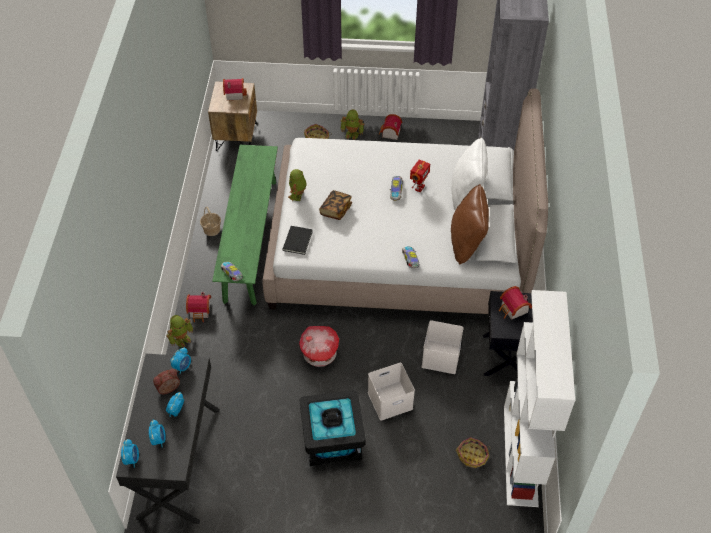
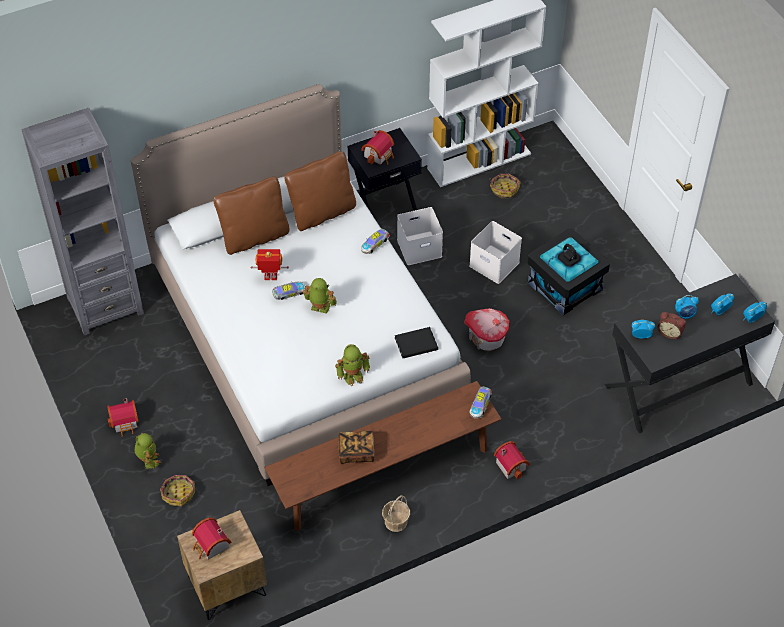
camera: 120 degrees left, 0 degrees up
(181, 339) = (556, 461): toy robot -> toy robot (319, 308)
(250, 239) = (384, 474): green bench -> brown bench
(336, 210) = (350, 332): book -> book (356, 452)
(466, 194) = (254, 237): white pillow -> brown pillow

